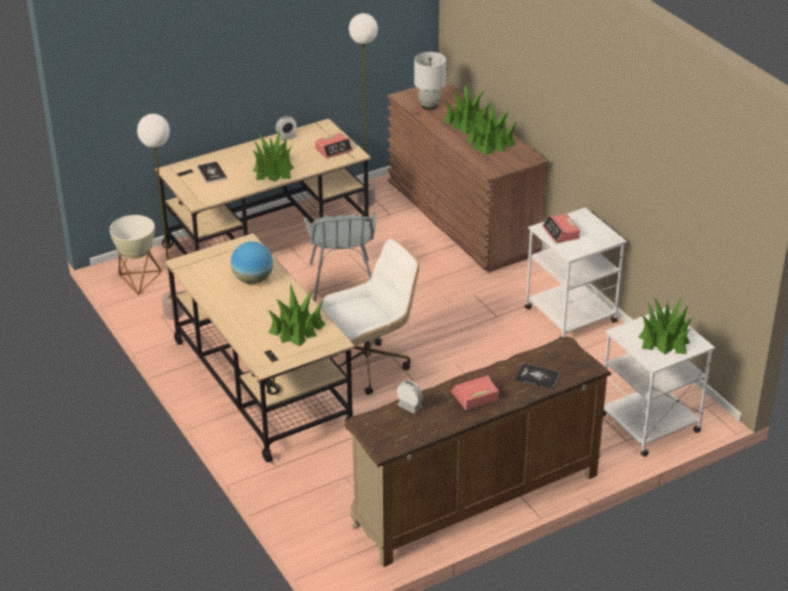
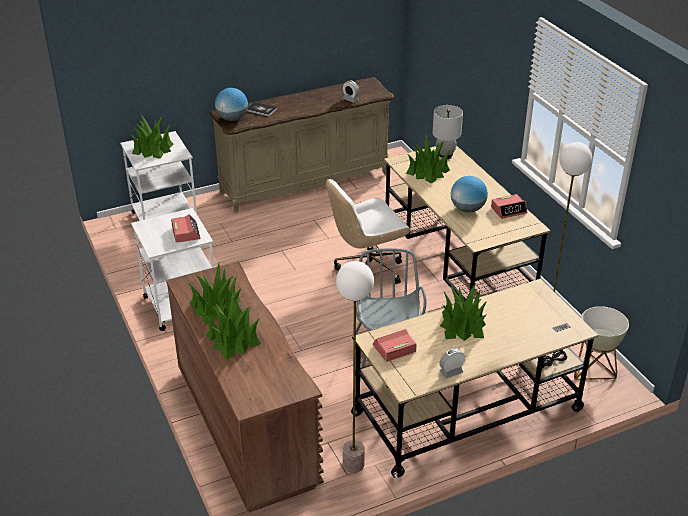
camera: 175 degrees left, 0 degrees up
(212, 173) = (530, 324): book -> none
(429, 106) = (271, 369): white table lamp -> white table lamp (445, 154)
(474, 396) = (306, 102): alarm clock -> alarm clock (509, 210)
(571, 357) = (232, 119): none -> globe

